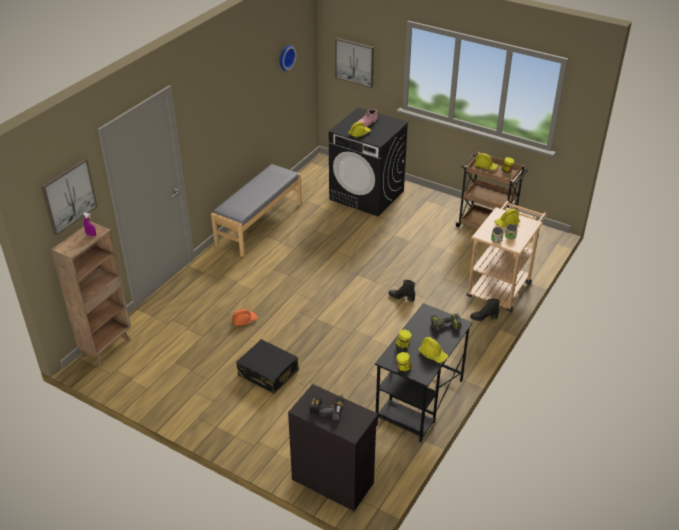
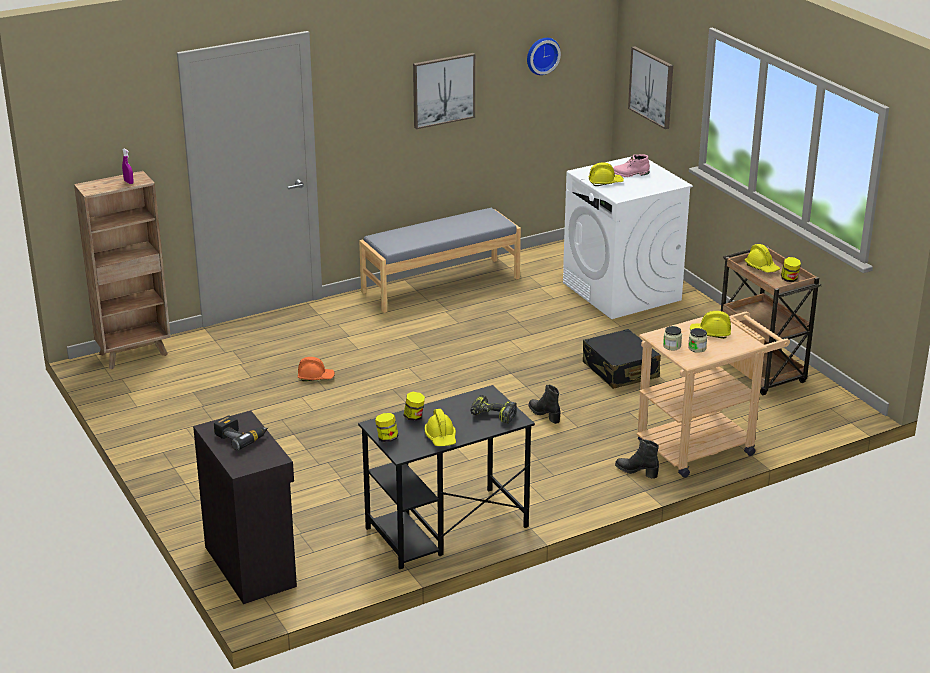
camera: 30 degrees right, 10 degrees down
(68, 196) = (115, 125): picture -> picture (443, 90)
(268, 373) = (288, 437): black suitcase -> black suitcase (620, 370)
(367, 195) = (622, 291): black washing machine -> white washing machine

